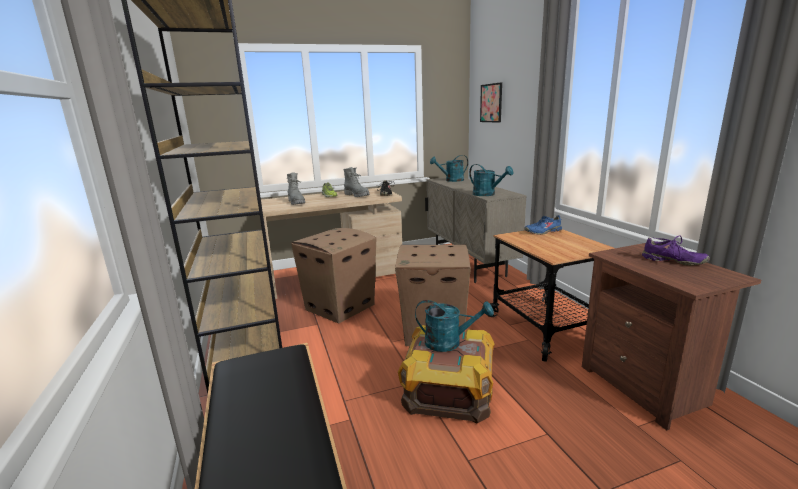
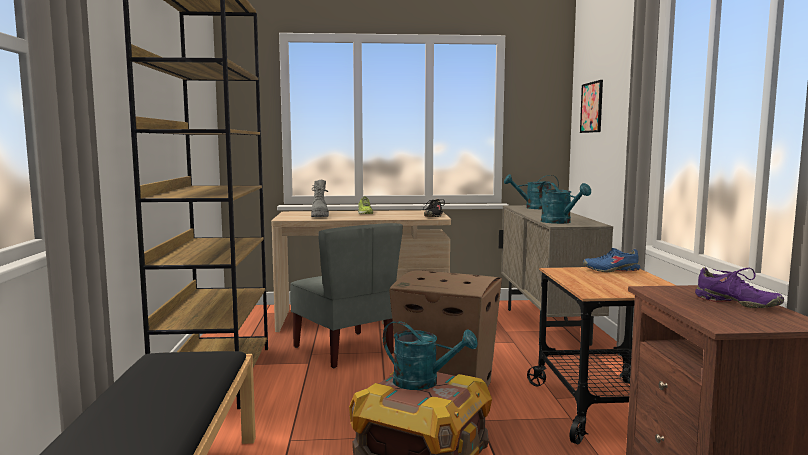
camera: 15 degrees right, 10 degrees down
(339, 307) = (345, 350): cardboard box -> grey chair
(357, 195) = (398, 214): grey boot -> none

